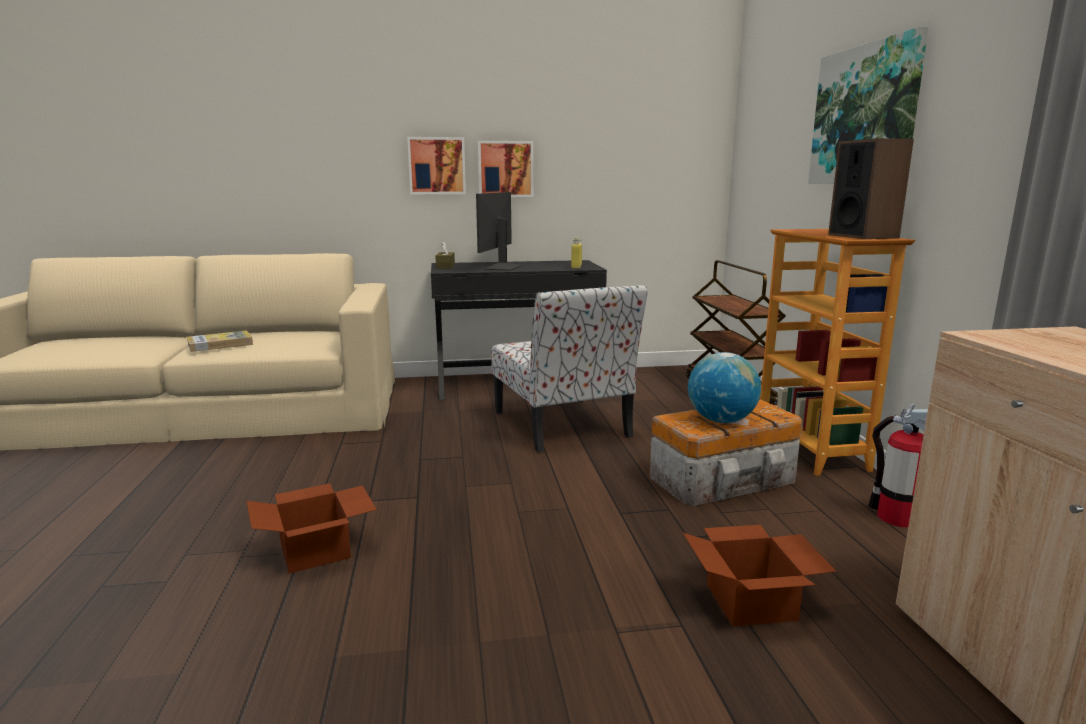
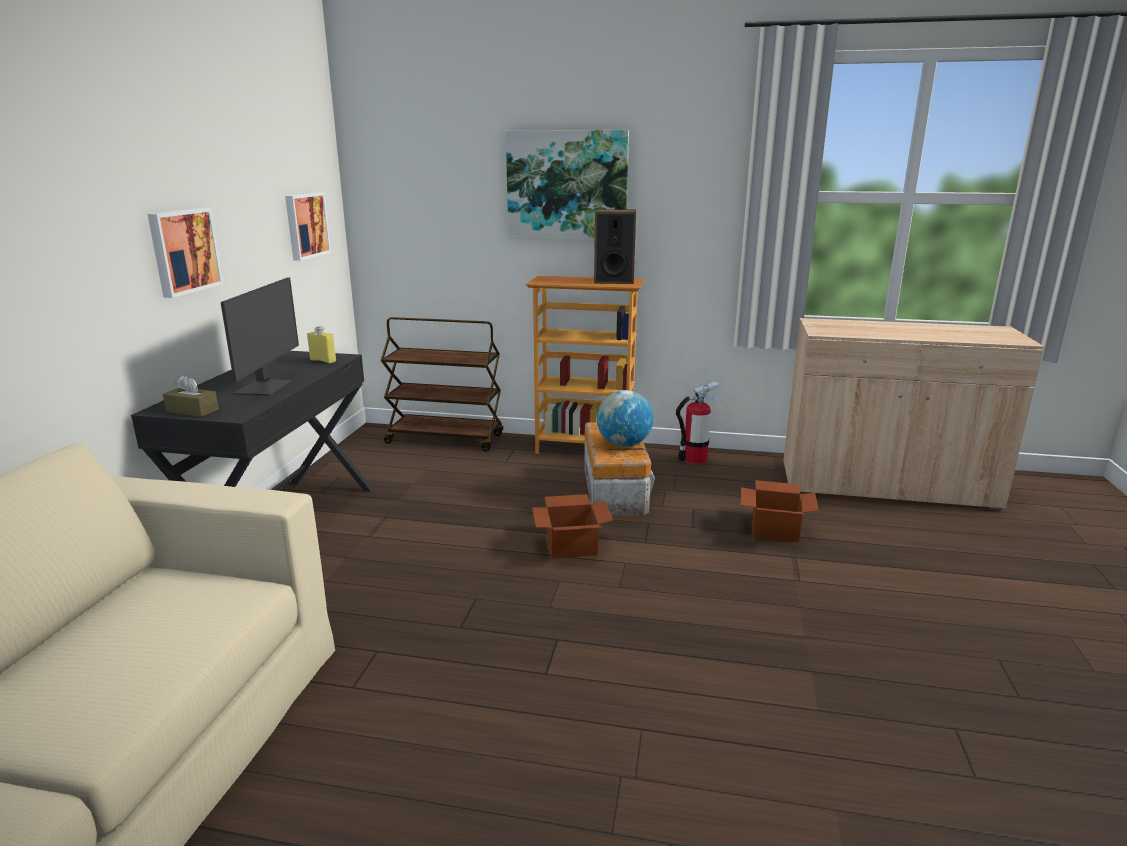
camera: 70 degrees left, 5 degrees up
(220, 344) = (82, 694): book -> none
(317, 550) = (644, 716): cardboard box -> cardboard box (572, 544)
(437, 166) = (106, 260): picture -> picture (305, 225)
(501, 267) = (264, 387): monitor -> monitor turned 120 degrees counterclockwise
(562, 425) = (445, 528): chair -> none

